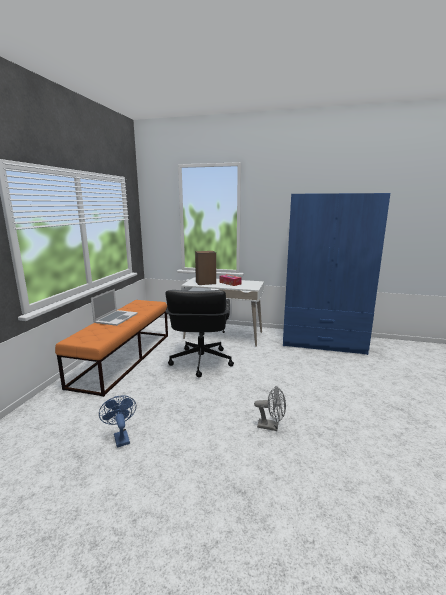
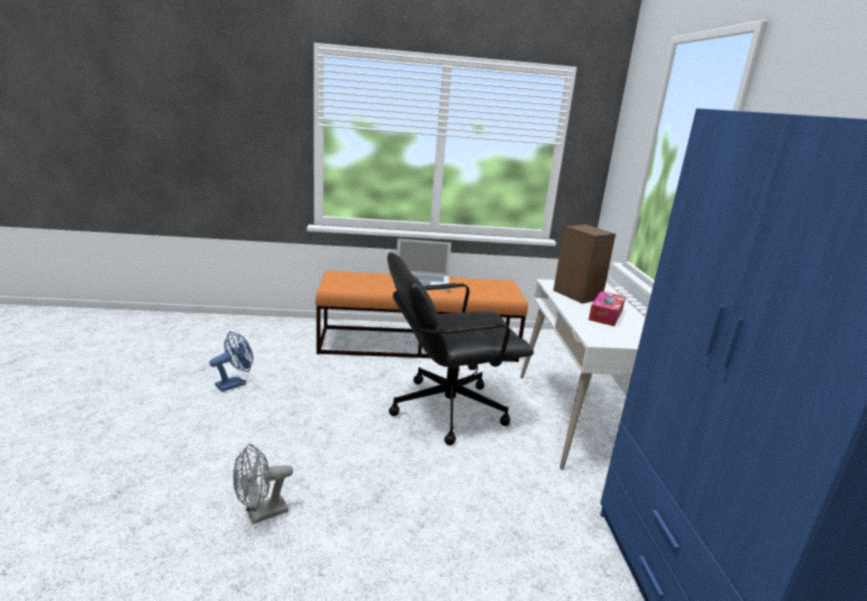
camera: 70 degrees right, 5 degrees up
(271, 426) = (261, 514): grey fan -> grey fan turned 60 degrees clockwise

